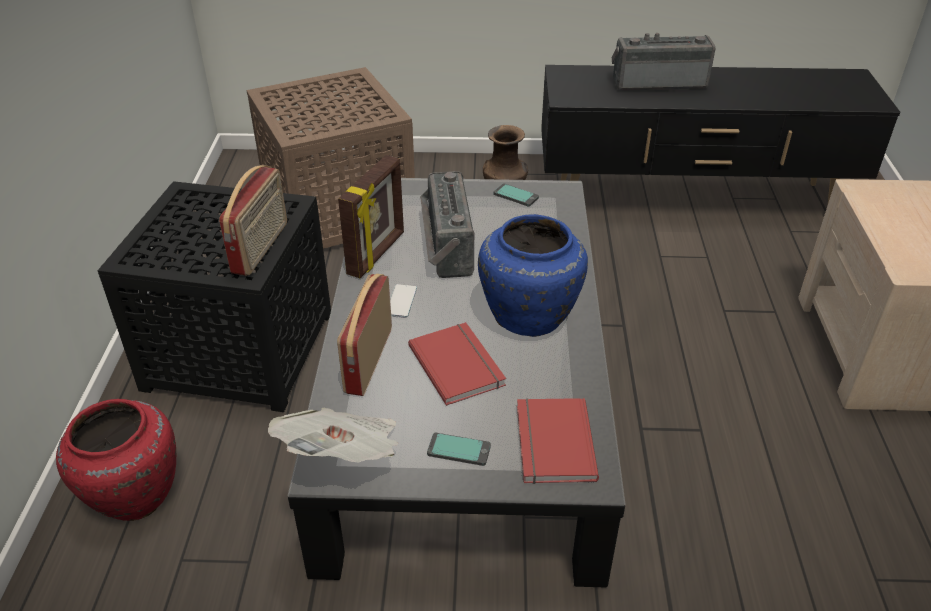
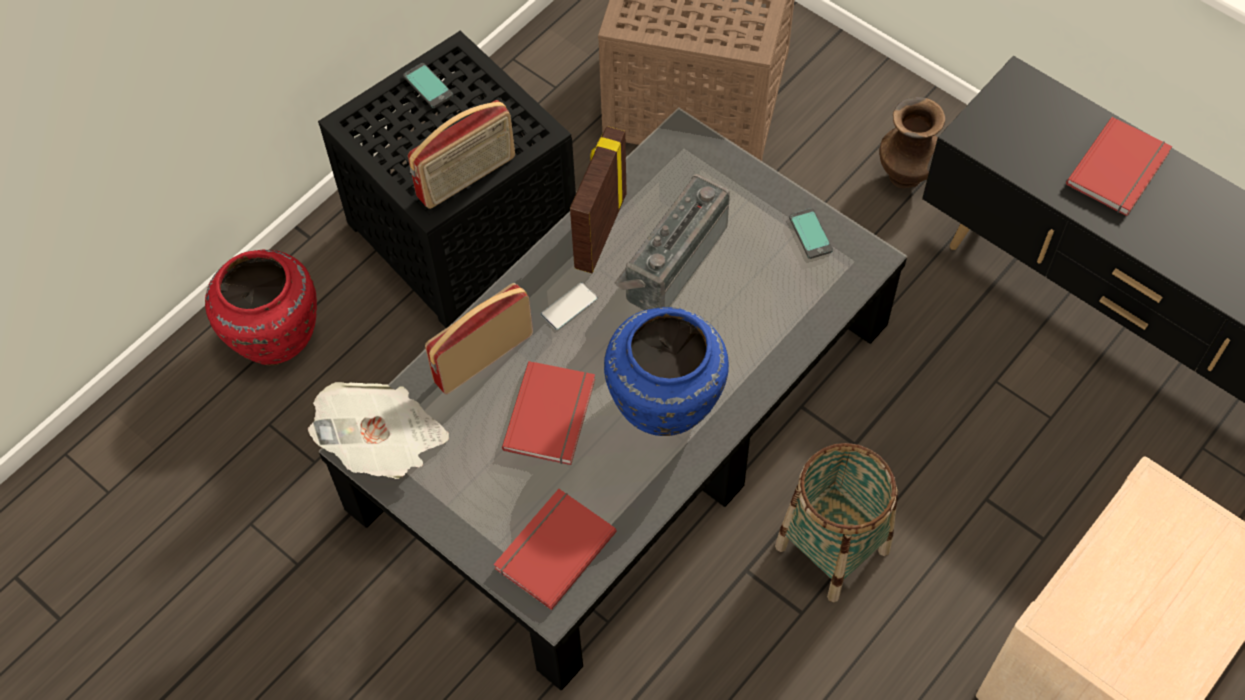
camera: 40 degrees right, 20 degrees up
(377, 254) = (599, 231): picture frame -> picture frame turned 135 degrees clockwise
(459, 450) = (474, 501): phone -> phone (428, 86)
(658, 82) = (1121, 170): radio -> red book
(676, 384) = (832, 549): none -> basket

